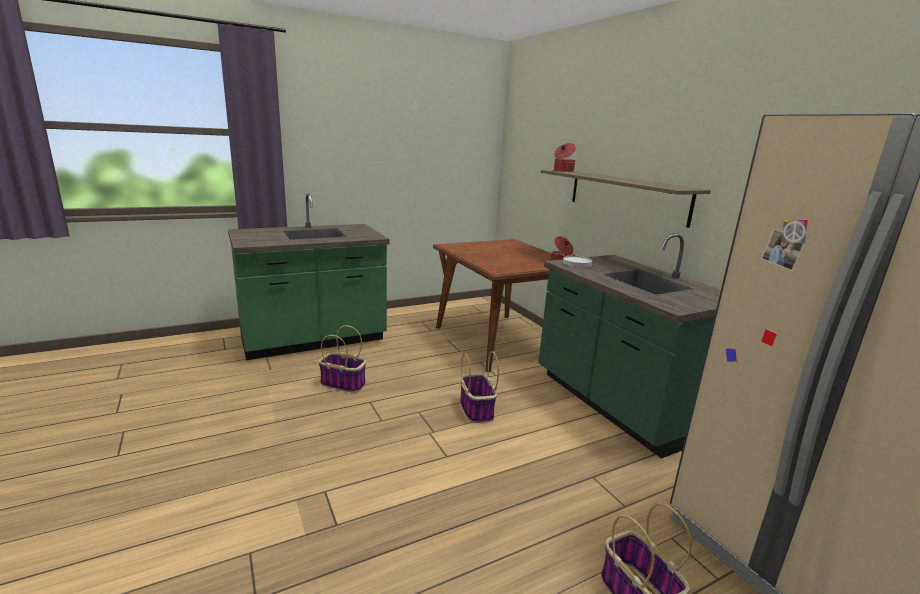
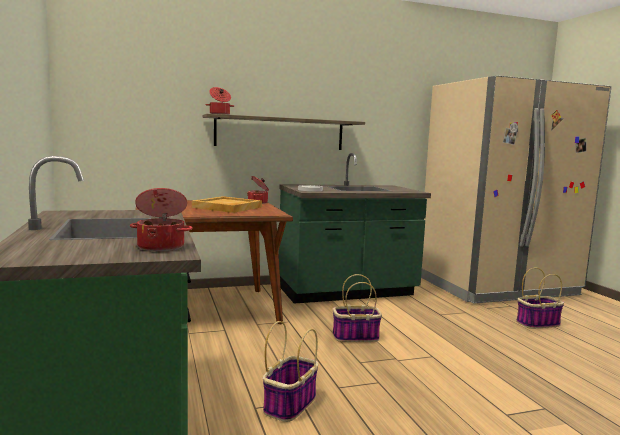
camera: 80 degrees left, 10 degrees down
(263, 242) = (161, 246): none -> cooking pot
(512, 258) = (227, 207): none -> beige tray

